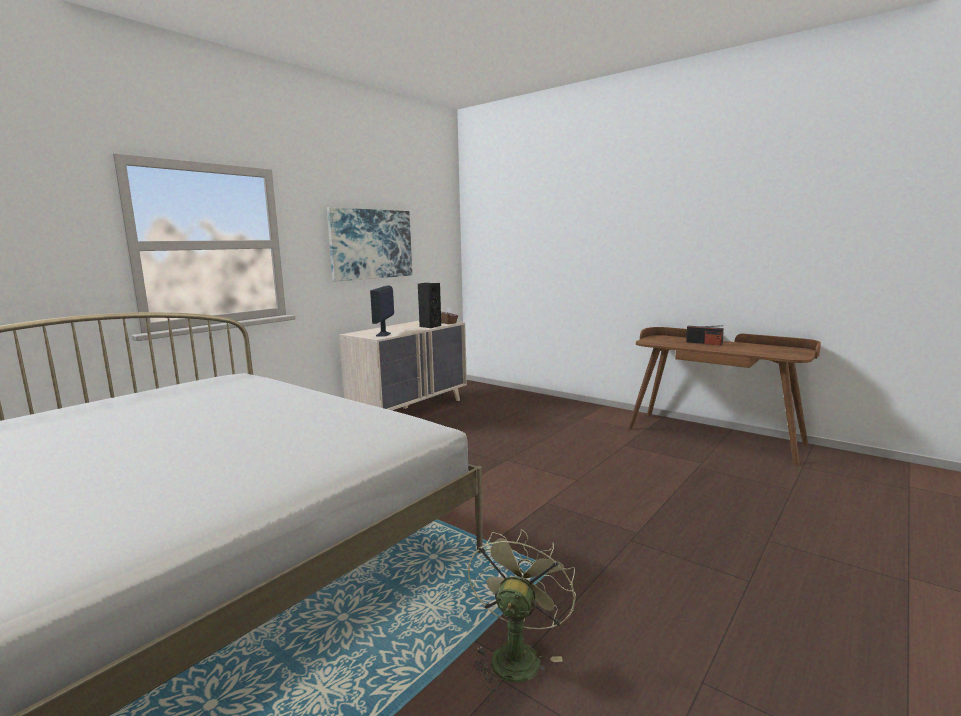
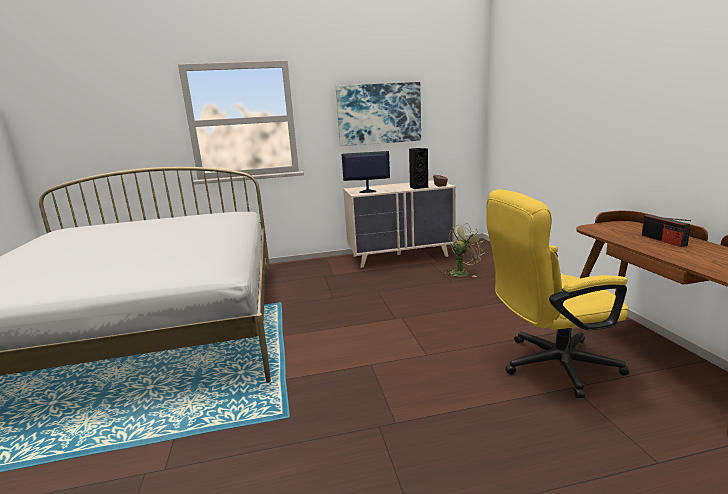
camera: 40 degrees right, 5 degrees up
(383, 334) = (367, 191): monitor -> monitor turned 45 degrees clockwise
(516, 654) = (175, 462): green fan -> green fan (462, 272)
(665, 459) = (549, 365): none -> yellow office chair

